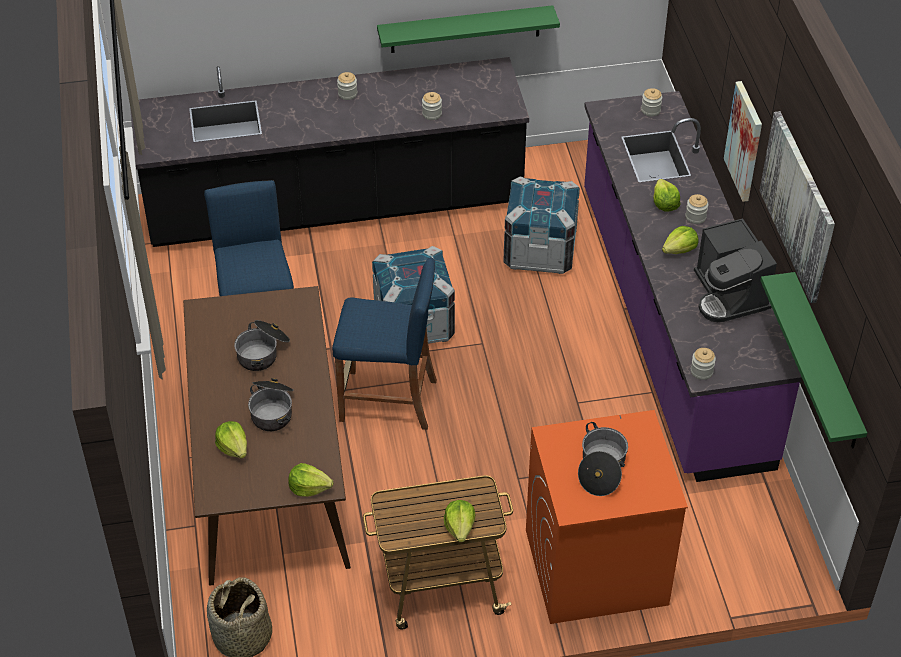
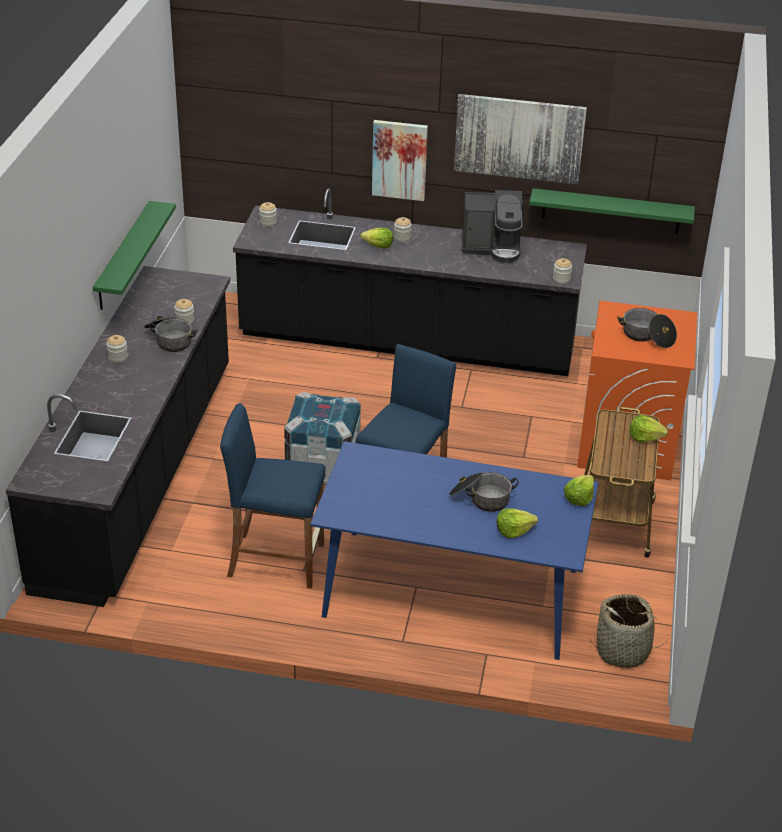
camera: 70 degrees left, 10 degrees down
(263, 352) = (408, 489): cooking pot -> cooking pot (170, 340)
(271, 476) = (452, 592): brown dining table -> blue dining table
(539, 251) = (284, 379): crate -> none
(671, 324) = (407, 341): purple counter -> black counter
(680, 250) = (432, 253): lettuce -> none

